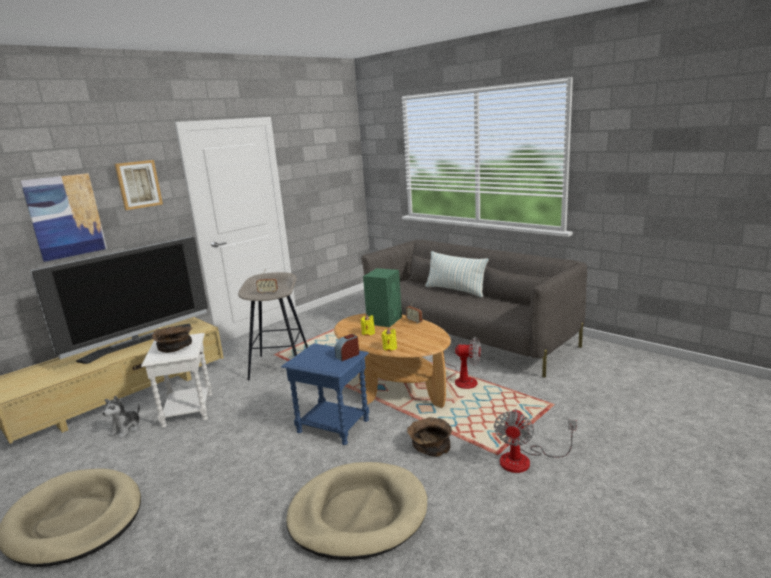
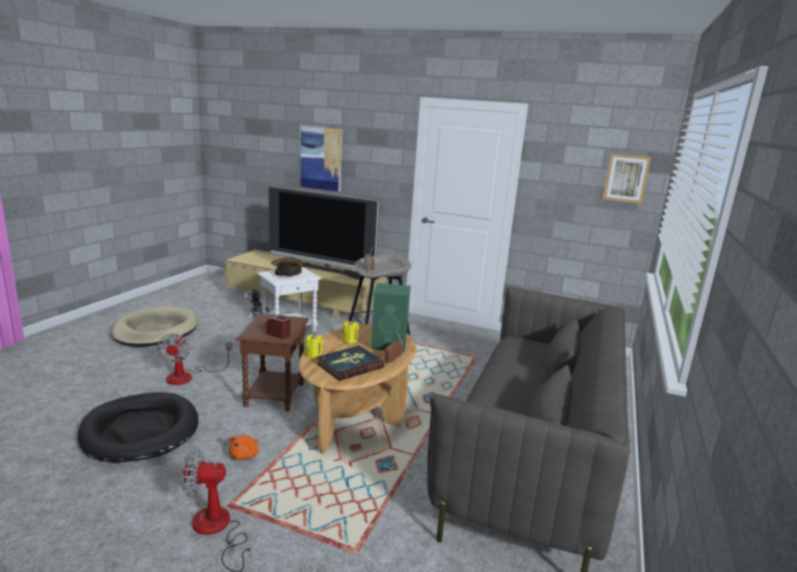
camera: 65 degrees right, 0 degrees up
(138, 184) = (375, 147): picture -> picture (626, 178)
(332, 426) = (273, 394): blue side table -> brown side table
(358, 513) = (140, 431): beige dog bed -> black dog bed
(416, 336) = (349, 365): none -> book
(430, 445) = (245, 455): brown bowl -> orange plush toy
(455, 290) = (537, 381): pillow -> none
(461, 380) = (395, 461): fan -> fan (188, 376)

